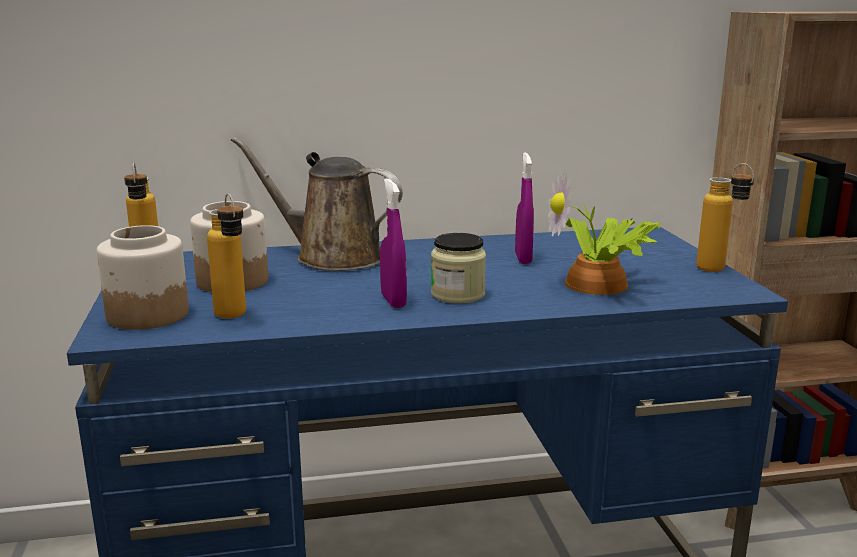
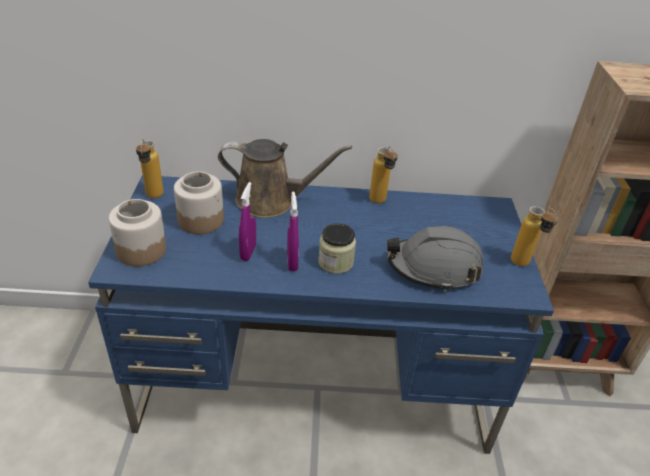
camera: 10 degrees right, 20 degrees up
(234, 318) = (190, 263): bottle -> bottle (380, 203)
(331, 257) = (271, 201): brown watering can -> brown watering can turned 150 degrees clockwise
(523, 259) = (396, 226): purple spray bottle -> purple spray bottle (248, 252)
(600, 285) = (434, 268): potted plant -> grey hard hat

